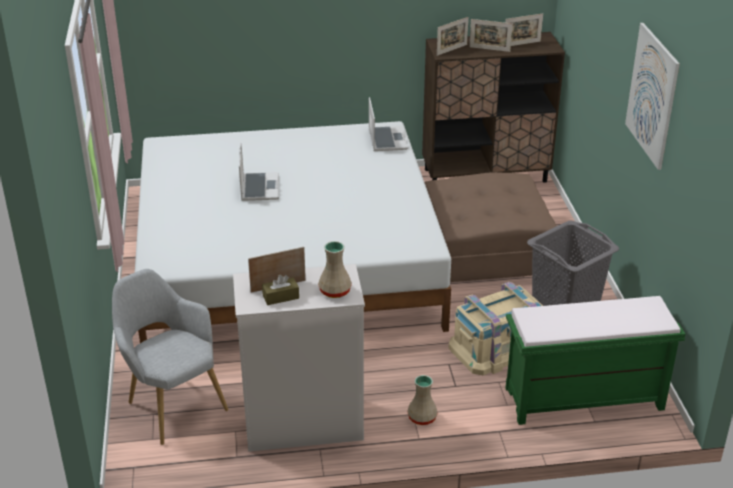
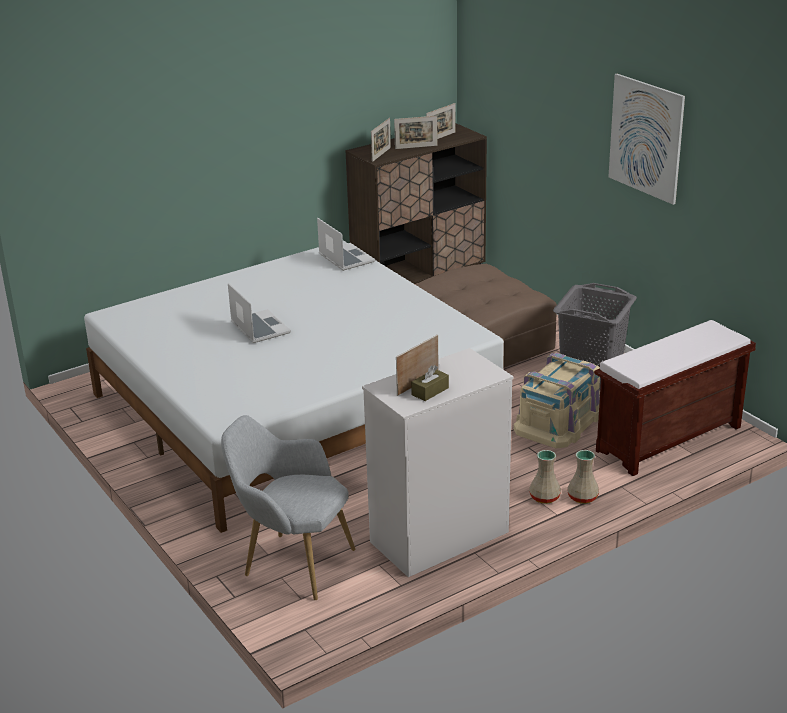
camera: 25 degrees left, 5 degrees down
(335, 292) = (476, 374): beige vase -> beige vase (583, 498)
(582, 399) = (668, 440): green bench -> brown bench

